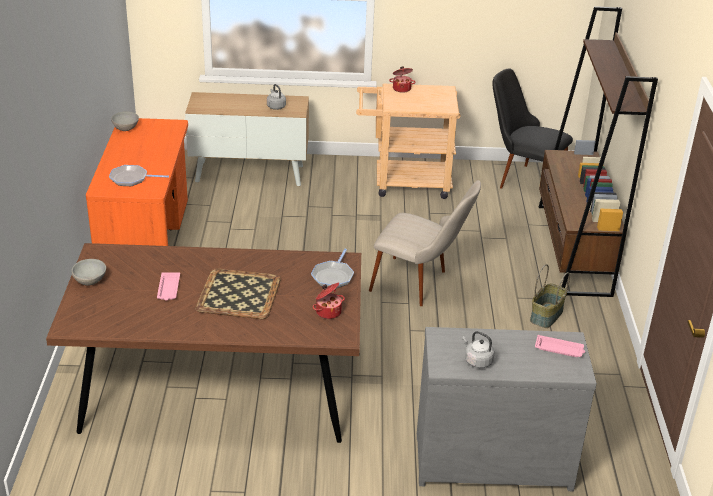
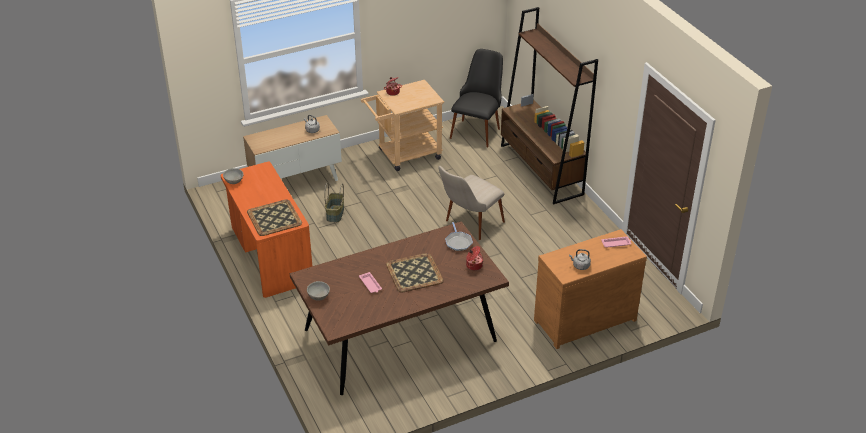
camera: 25 degrees left, 5 degrees up
(131, 179) = (275, 218): frying pan -> tray
(421, 285) = (468, 226): beige chair -> beige chair turned 135 degrees clockwise
(491, 458) = (583, 318): grey dresser -> brown dresser
(523, 180) = (478, 129): black chair -> black chair turned 105 degrees clockwise
(547, 316) = (555, 221): basket -> basket (335, 214)

